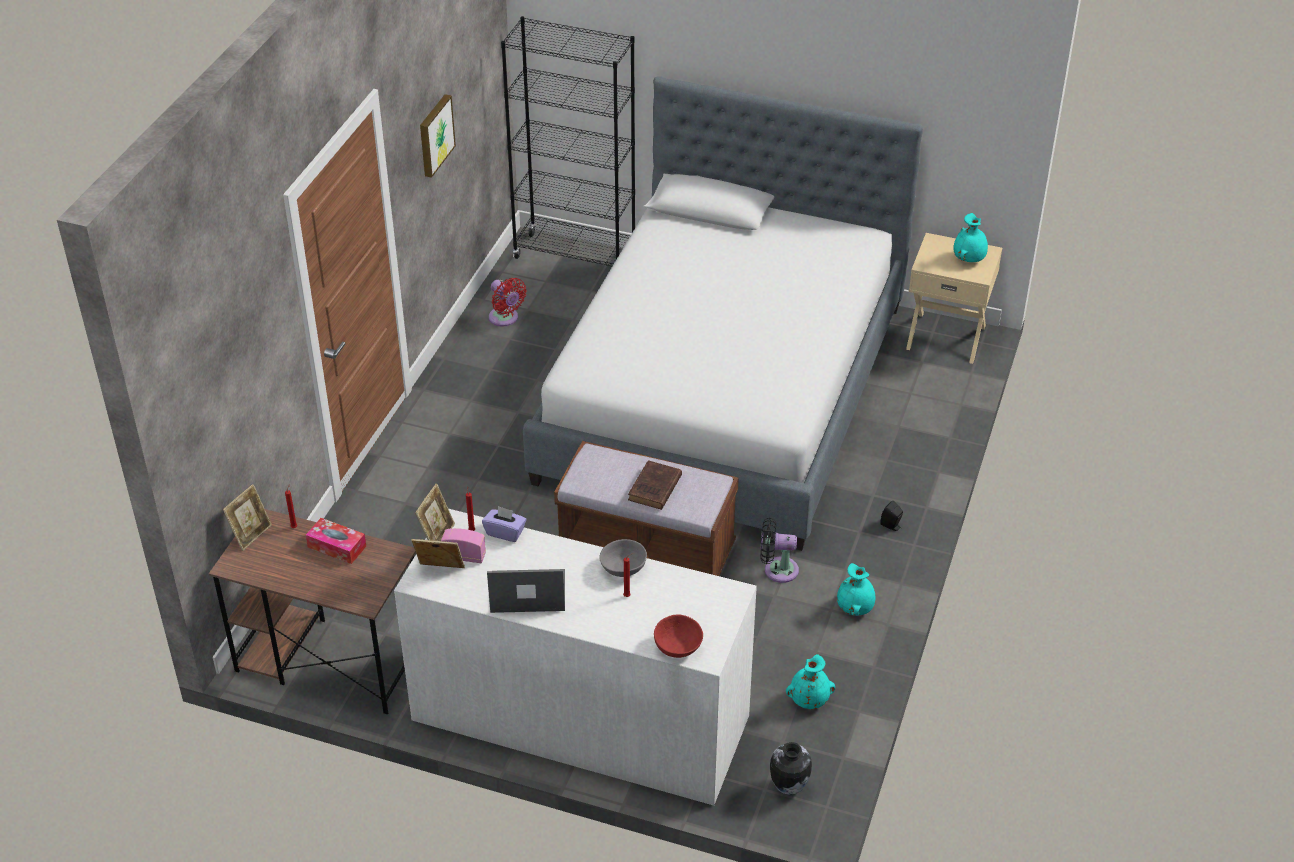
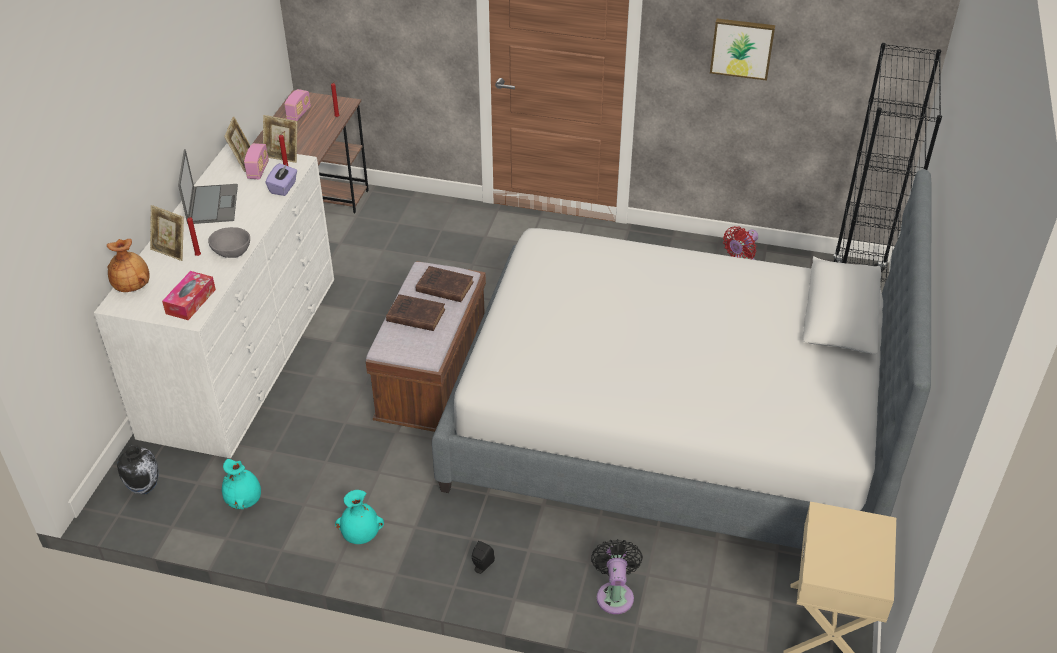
camera: 85 degrees right, 0 degrees up
(251, 534) = (330, 101): picture frame -> picture frame (171, 251)
(274, 564) = (299, 114): none -> radio
(337, 546) = (315, 137): tissue box -> tissue box (191, 301)
(610, 467) = (443, 287): none -> brown book
(677, 646) = (133, 286): red bowl -> brown vase
(777, 569) = (413, 473): black fan -> black fan (615, 594)
(969, 259) = (852, 561): turquoise vase -> none

